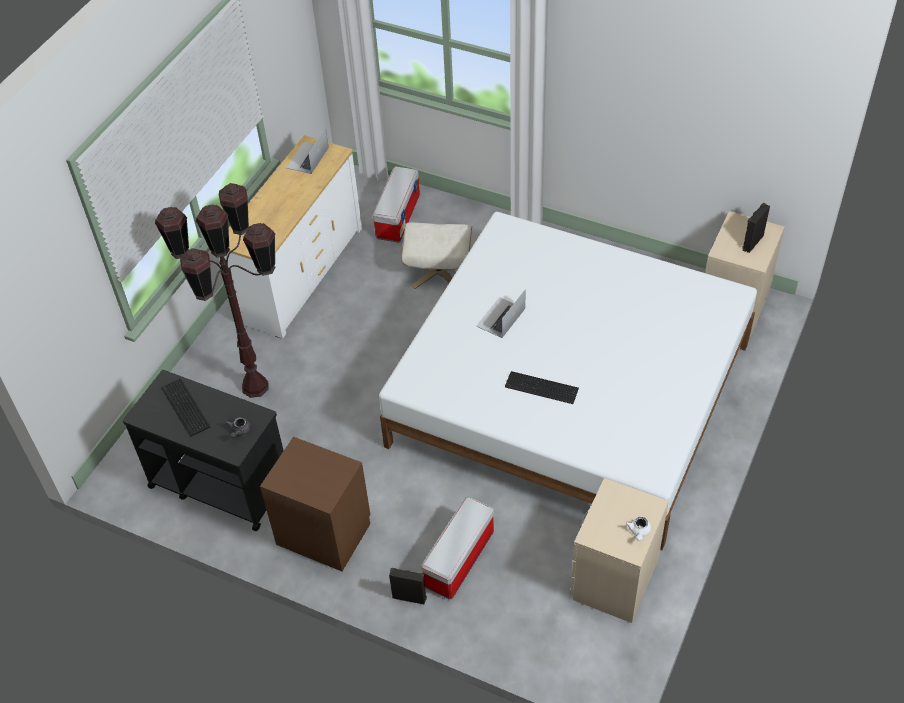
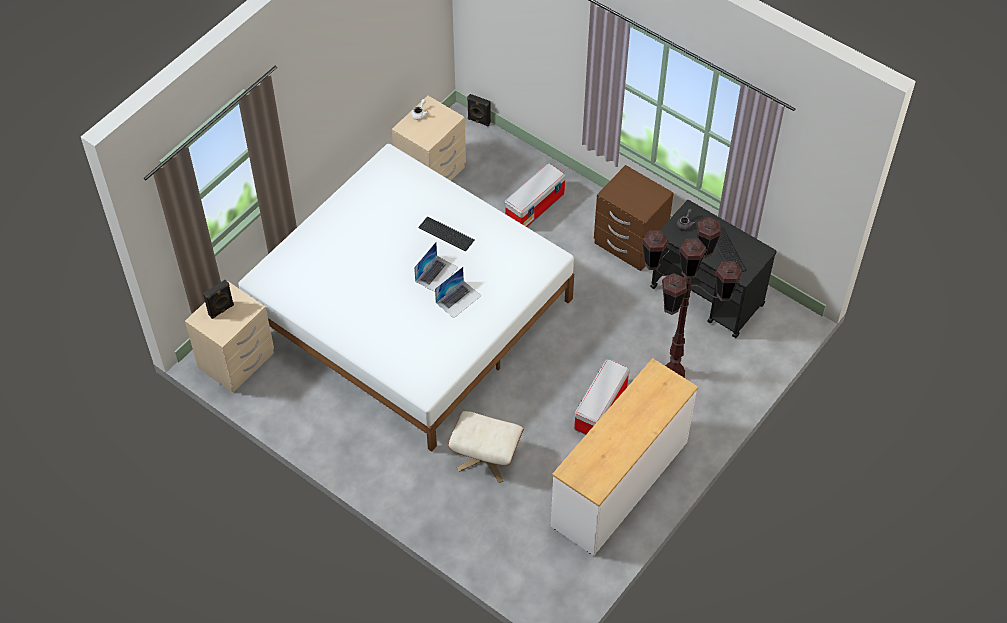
camera: 170 degrees left, 5 degrees up
(307, 158) = (599, 472): laptop -> laptop (436, 274)
(398, 216) = (510, 534): storage box -> storage box (600, 409)
(409, 597) = (575, 190): black speaker -> black speaker (478, 121)

